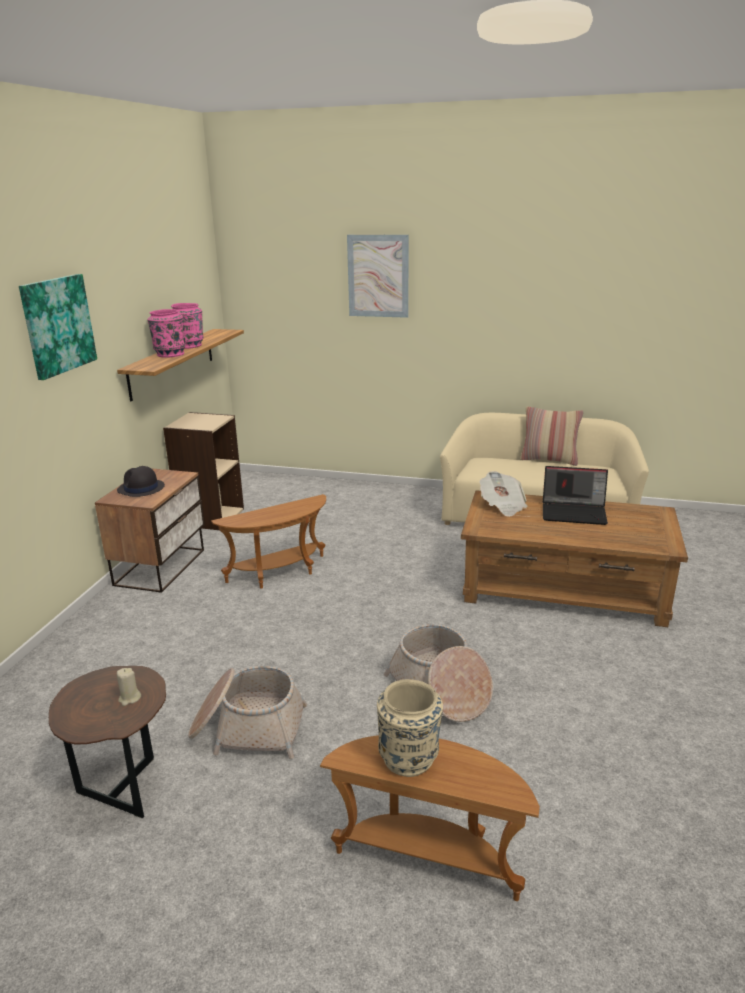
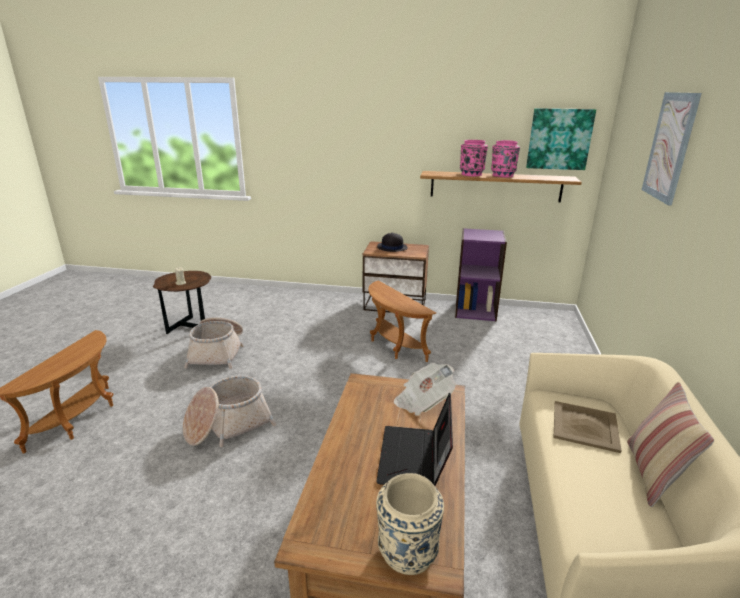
camera: 85 degrees right, 0 degrees up
(57, 325) = (373, 128): picture -> picture (559, 139)
(210, 517) = (475, 311): beige bookcase -> purple bookcase
(409, 758) = (75, 353): beige vase -> beige vase (407, 553)
(507, 467) = (585, 427): none -> beige tray

